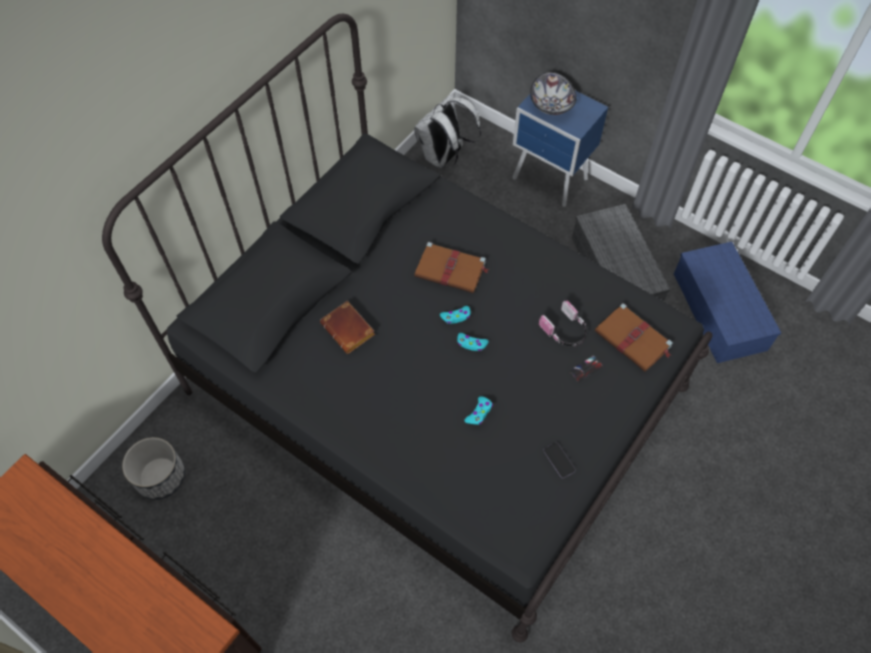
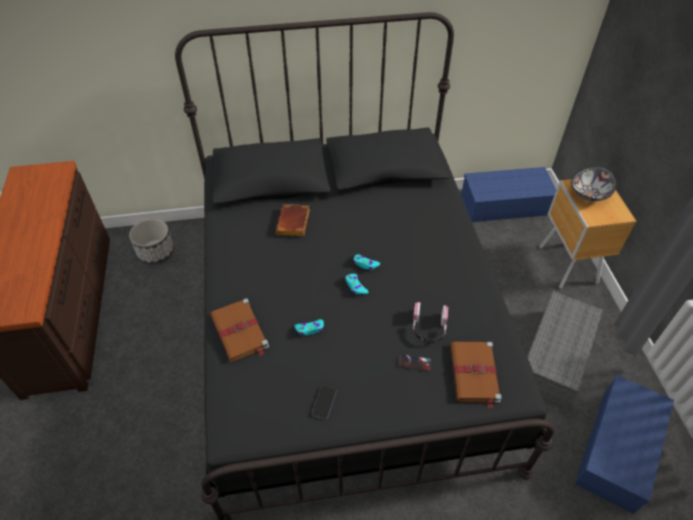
camera: 45 degrees right, 10 degrees down
(444, 157) = (504, 205): white backpack -> blue storage box
(451, 270) = (395, 236): brown book -> brown book (240, 332)
(550, 180) = (567, 266): blue nightstand -> brown nightstand

